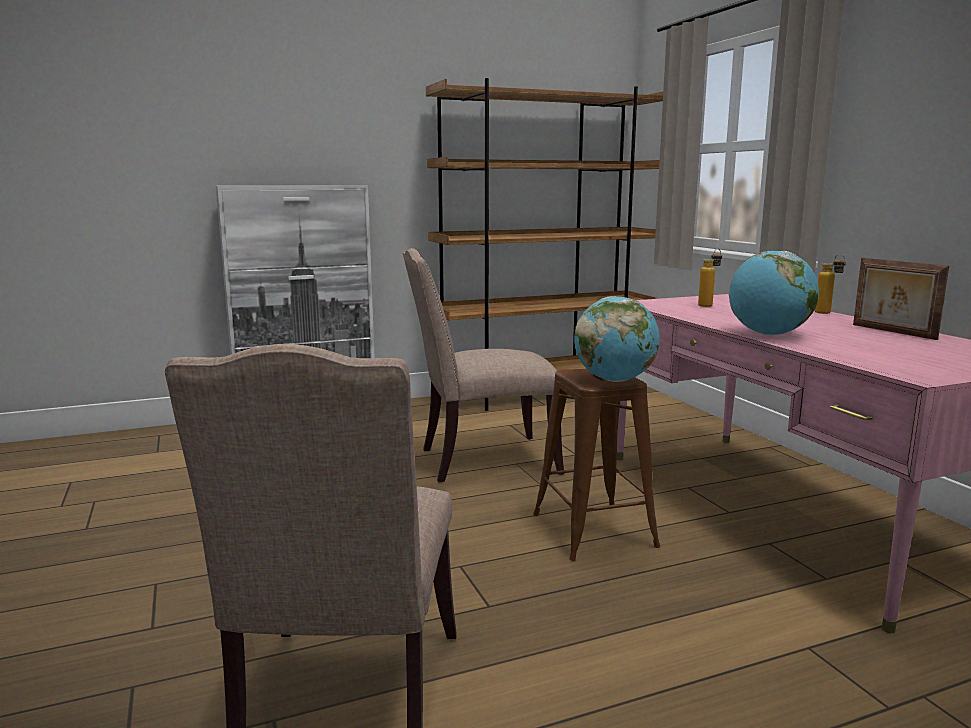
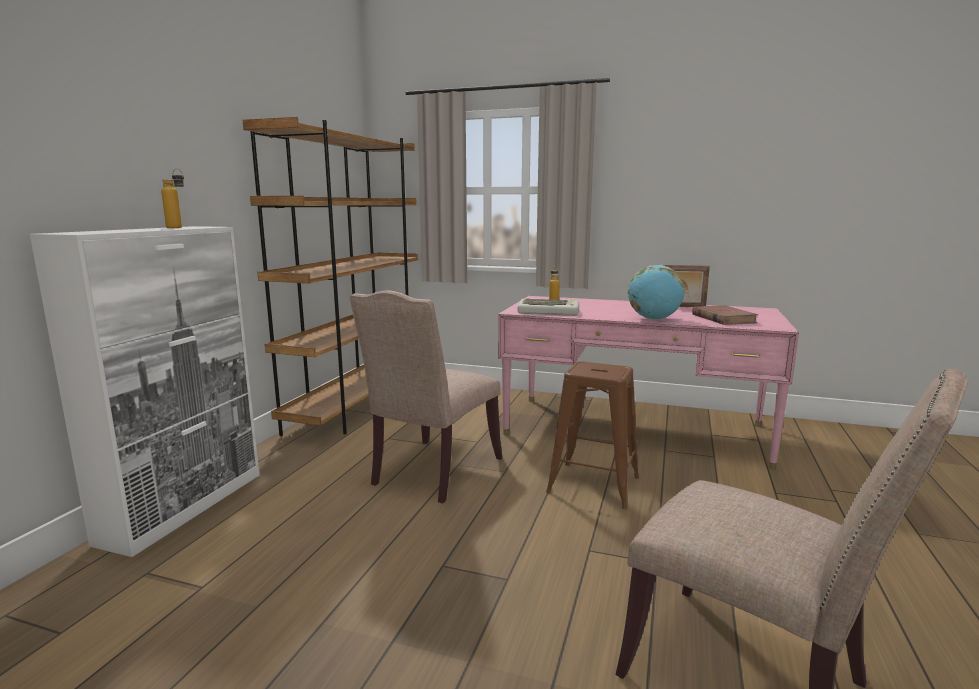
camera: 50 degrees left, 0 degrees up
(614, 380) = (614, 369): globe -> none
(672, 308) = (549, 312): none -> keyboard
(827, 313) = (617, 301): bottle -> bottle (178, 228)
(884, 353) = (723, 318): none -> brown book

